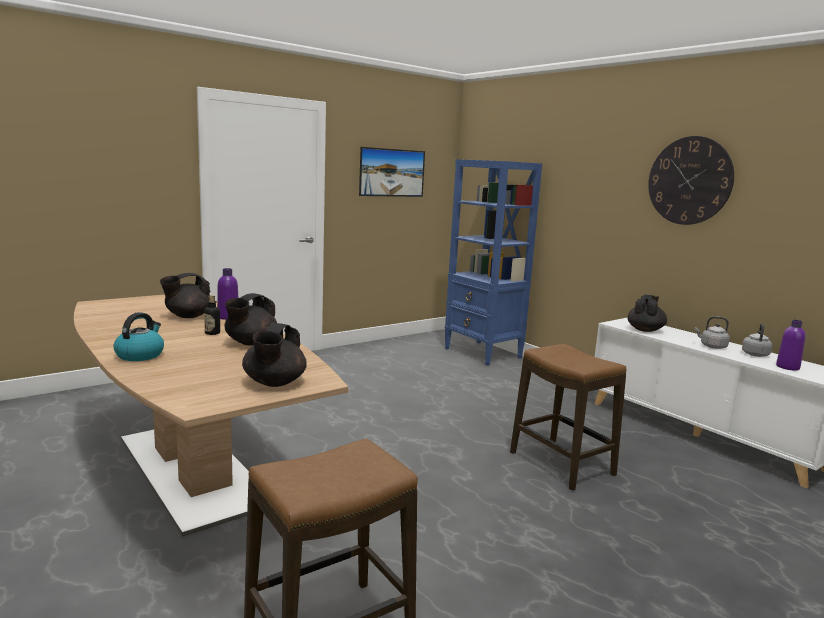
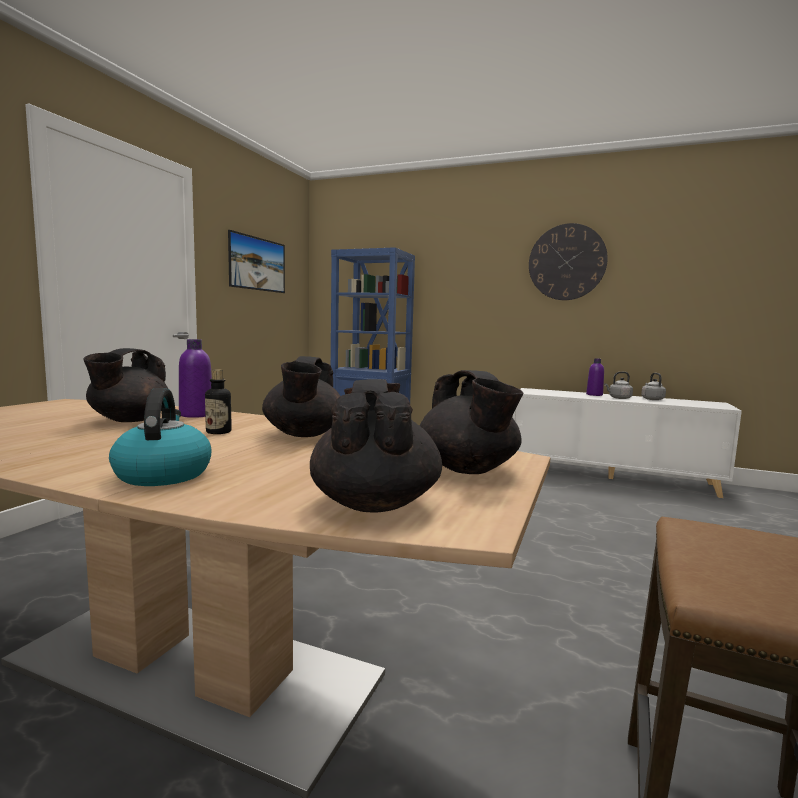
camera: 30 degrees left, 5 degrees down
(561, 464) = (570, 525): stool -> none
(645, 330) = (554, 393): black teapot -> black teapot (374, 503)
(787, 367) = (688, 403): purple bottle -> purple bottle (594, 395)

